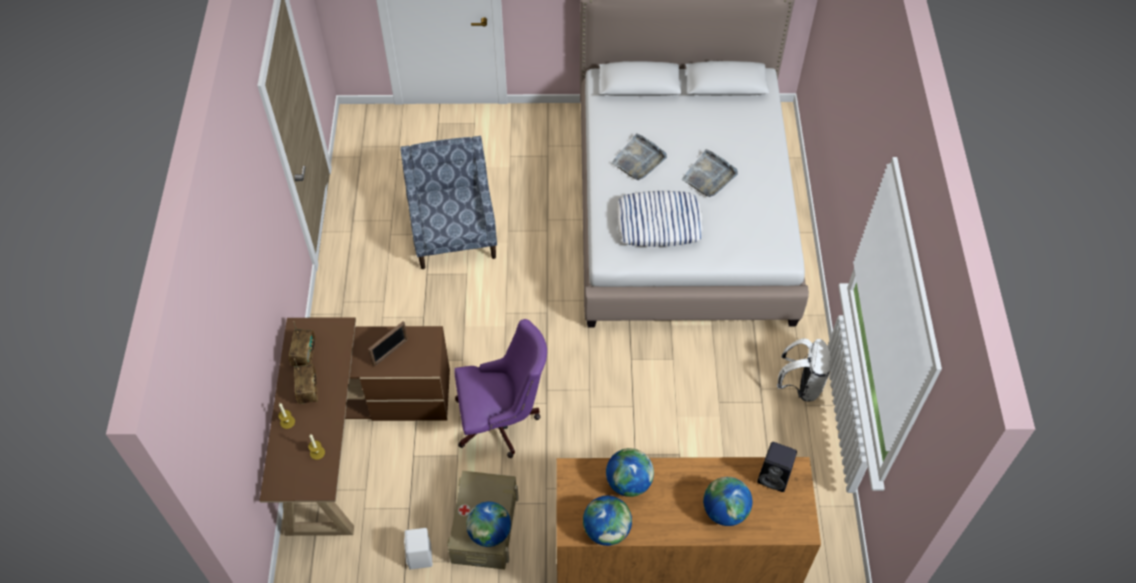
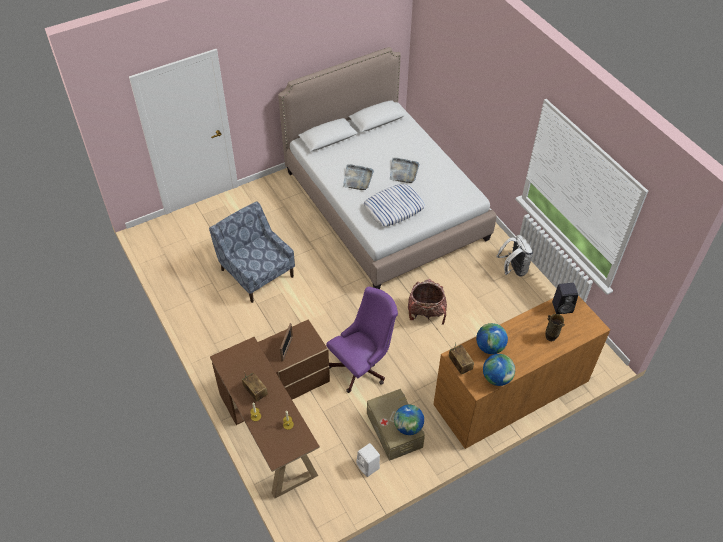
camera: 30 degrees left, 5 degrees down
(304, 355) = (237, 372): radio -> radio (460, 365)
(634, 390) = (426, 313): none -> backpack
(724, 511) = (550, 337): globe -> vase

